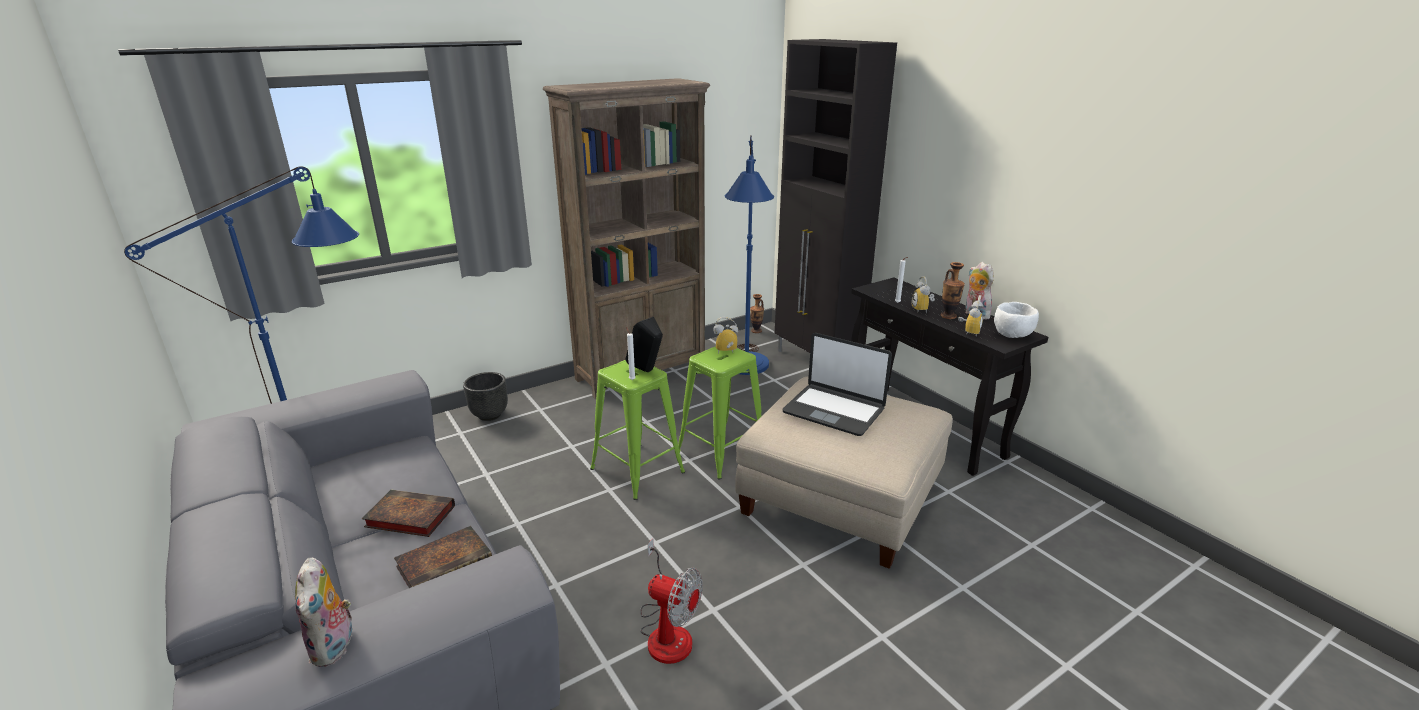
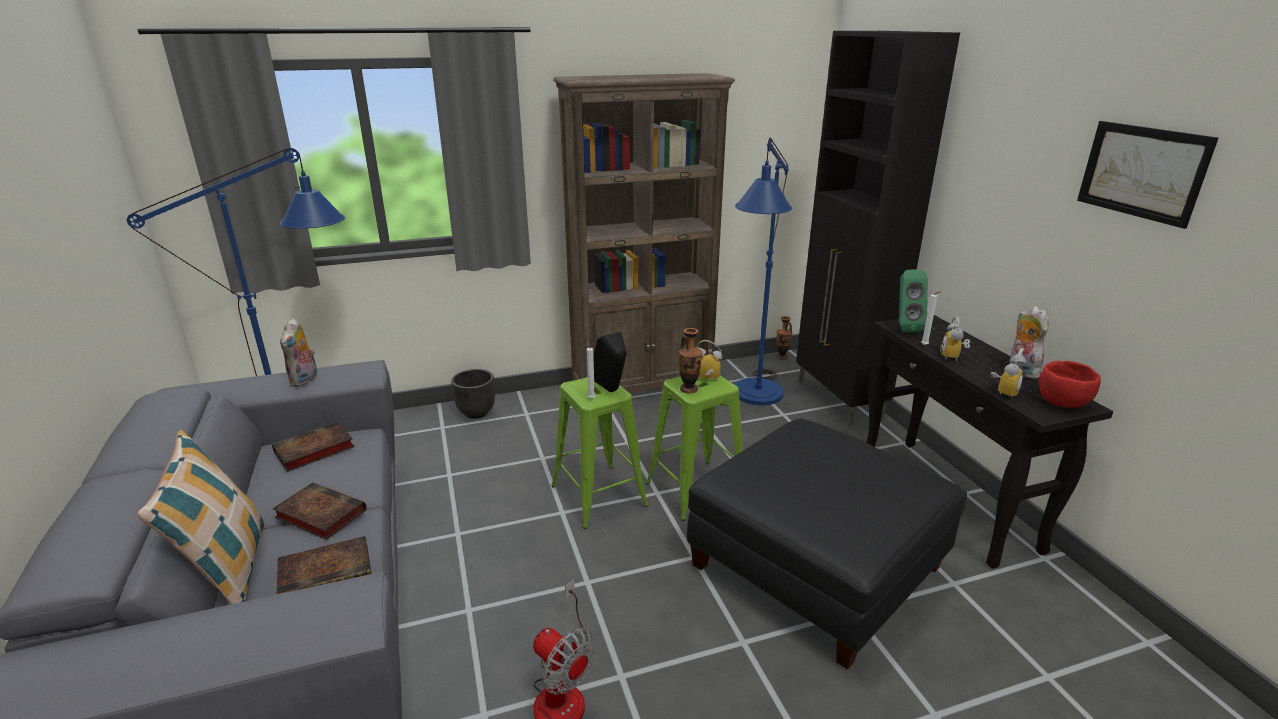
camera: 15 degrees right, 0 degrees up
(335, 647) = (145, 654): plush toy -> plush toy (305, 380)
(343, 579) = (229, 571): none -> pillow
(370, 464) = (312, 451): none -> book
(834, 410) = (814, 465): laptop -> none
(841, 496) = (816, 566): beige ottoman -> black ottoman
(877, 290) = (904, 328): none -> green speaker
(948, 316) = (984, 369): vase -> vase (689, 389)
(1013, 335) = (1063, 403): white bowl -> red bowl
(1051, 151) = (1142, 172): none -> picture

